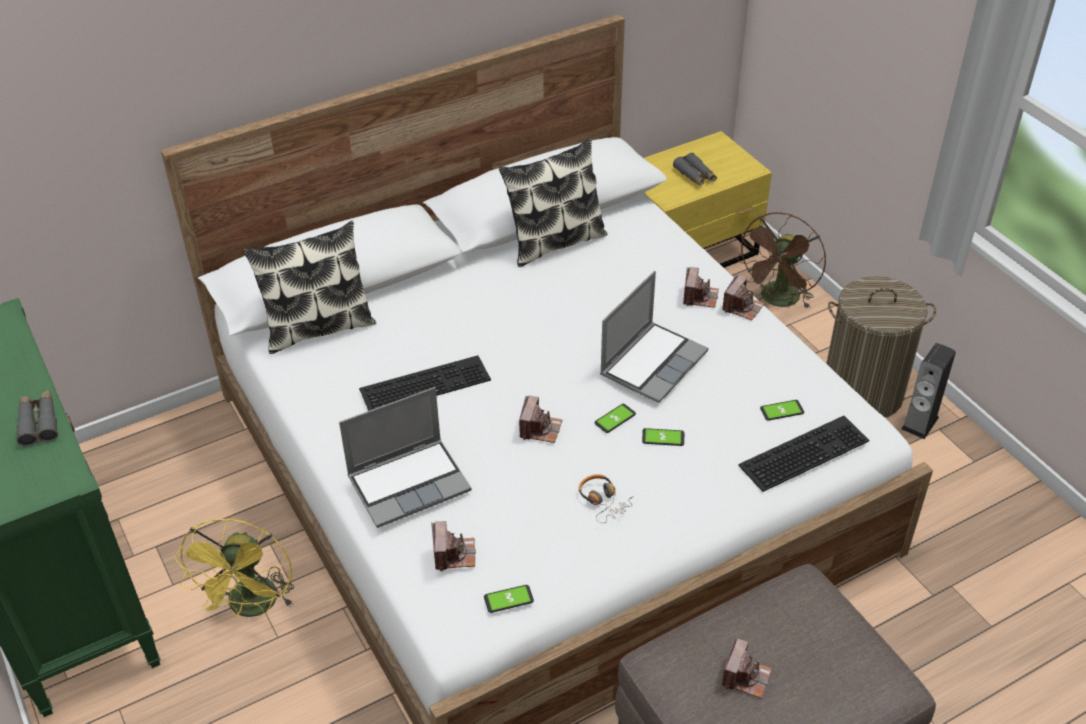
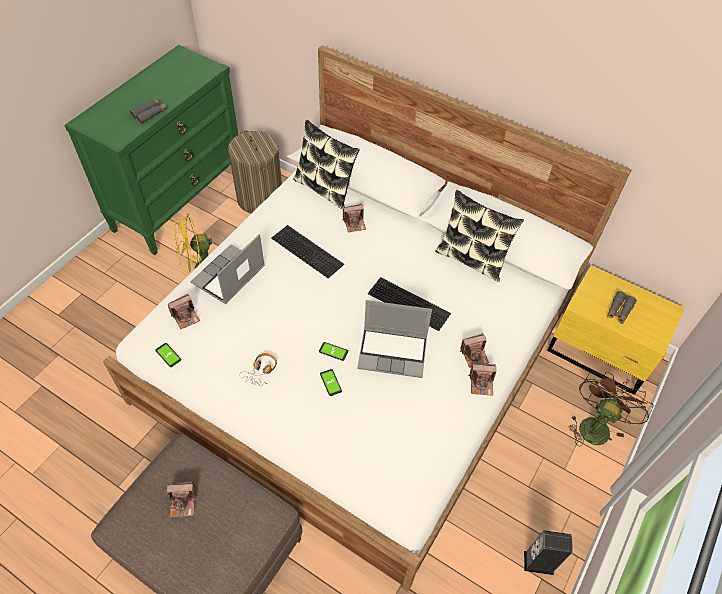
camera: 60 degrees right, 10 degrees up
(410, 483) = (229, 276): laptop -> laptop turned 90 degrees clockwise
(540, 429) = (300, 317): camera -> camera (354, 223)
(778, 301) = (595, 424): brown fan -> brown fan turned 120 degrees clockwise
(782, 411) = (394, 442): phone -> none
(803, 451) = (361, 467): keyboard -> keyboard (410, 303)
(862, 392) = (543, 512): laundry basket -> laundry basket (260, 198)

